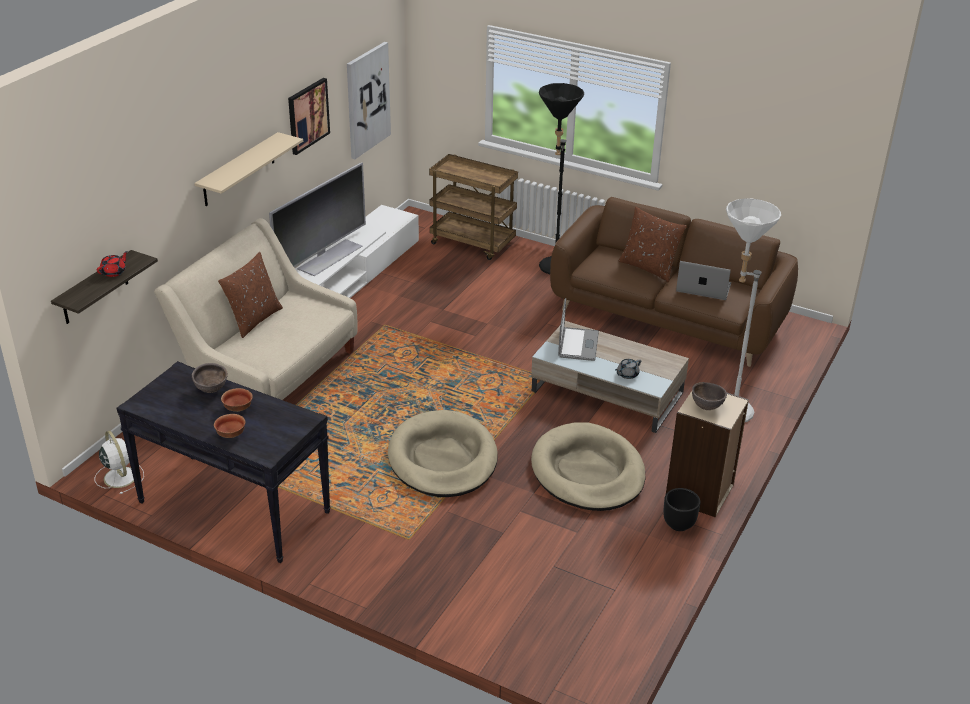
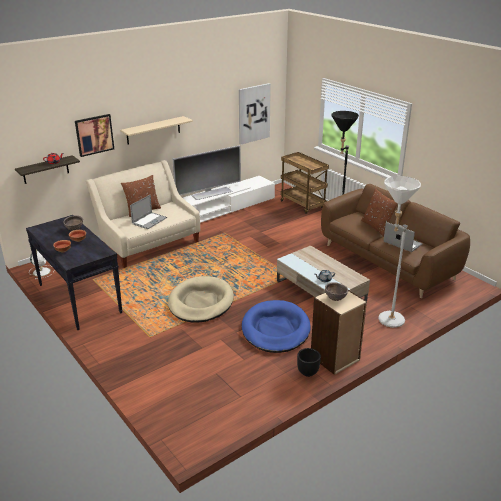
camera: 25 degrees right, 5 degrees down
(308, 115) = (207, 112): picture -> picture (94, 135)
(578, 344) = (308, 258): laptop -> laptop (149, 221)
(588, 472) = (275, 329): beige dog bed -> blue dog bed

